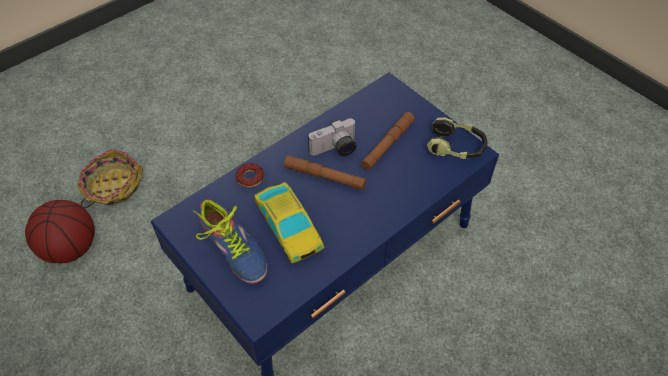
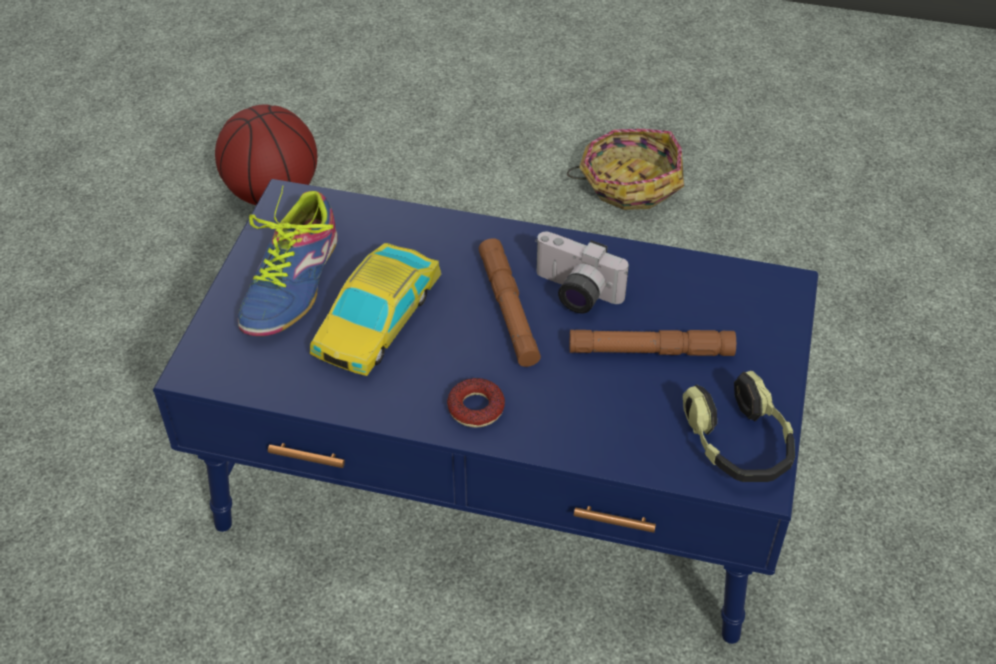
camera: 55 degrees right, 5 degrees down
(112, 186) = (398, 168): basket -> basket (629, 182)
(250, 177) = (429, 230): donut -> donut (476, 408)

